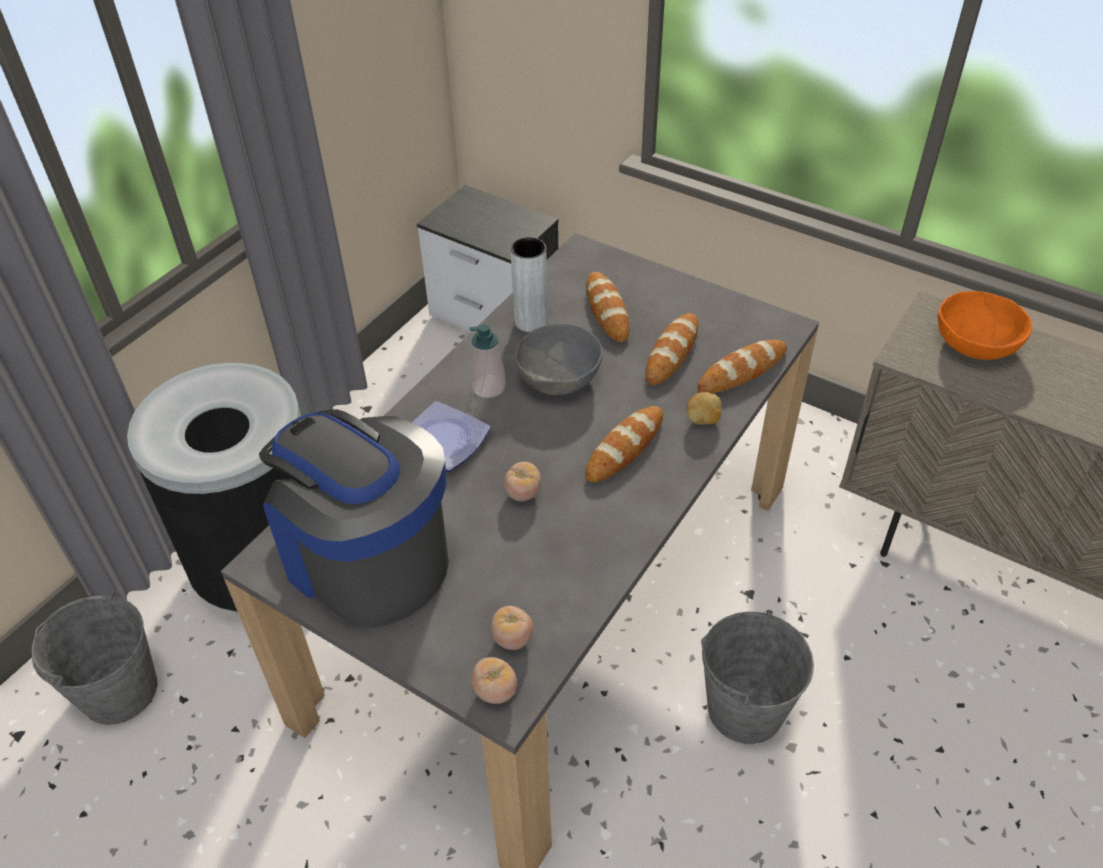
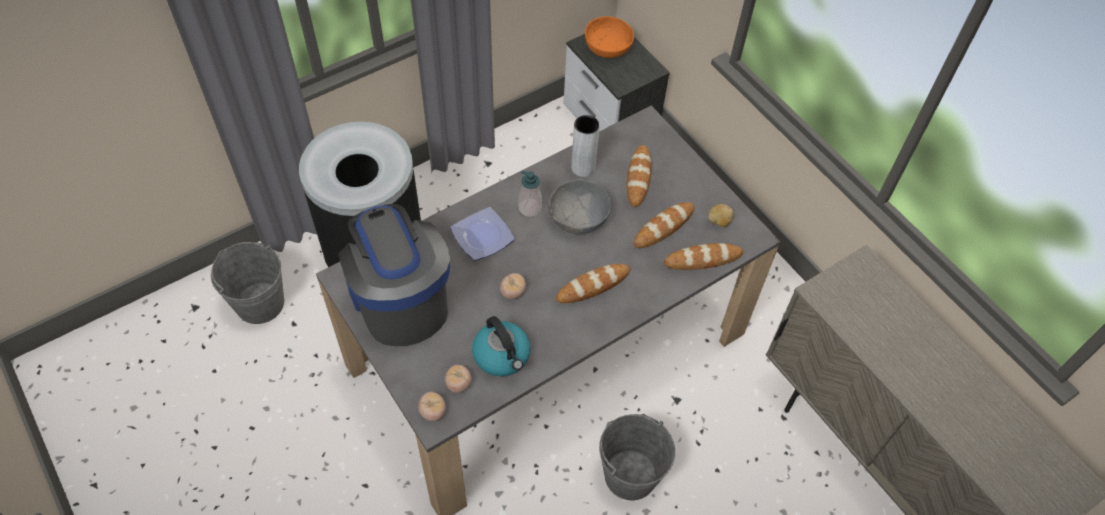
camera: 20 degrees right, 10 degrees up
(554, 577) = (502, 355): none -> kettle
(703, 420) = (654, 285): potato -> potato (719, 221)
(976, 345) = (876, 303): orange bowl -> orange bowl (607, 48)

